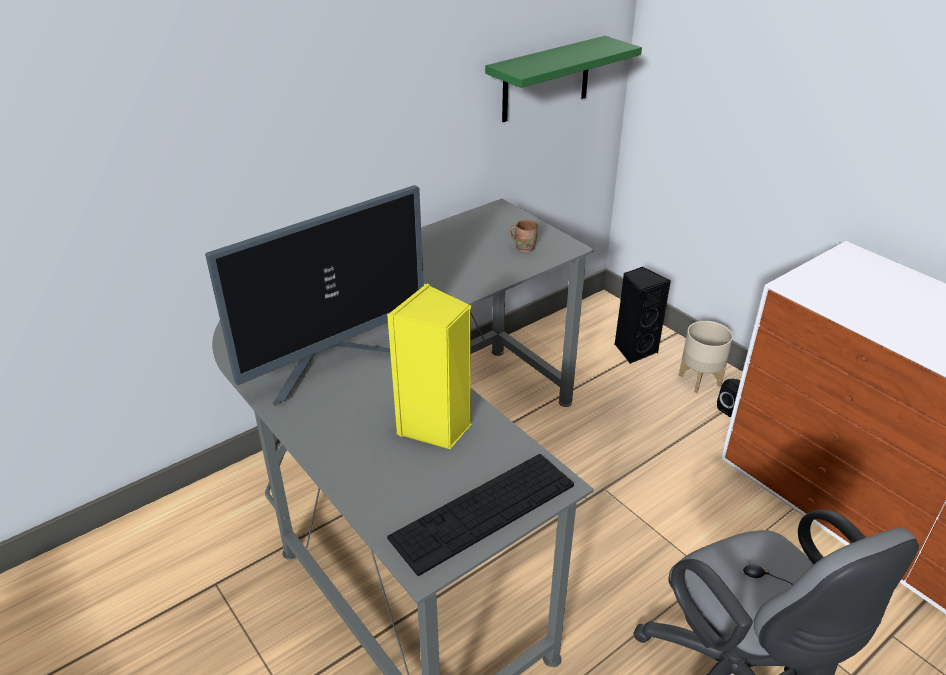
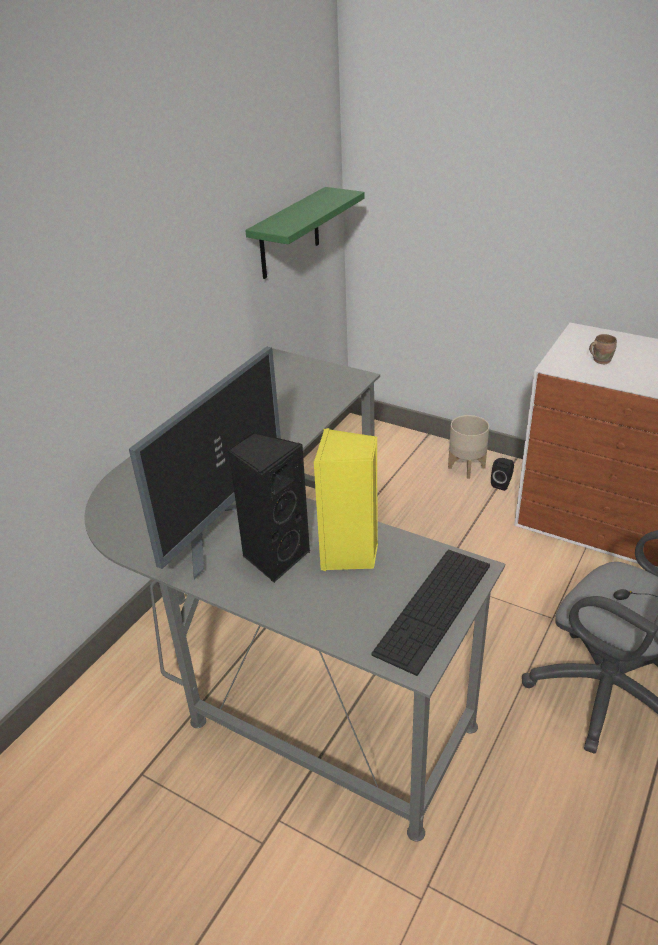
camera: 20 degrees left, 0 degrees up
(524, 247) = (321, 386): brown mug -> brown mug (600, 360)
(634, 350) = (402, 457): black speaker -> black speaker (274, 557)

